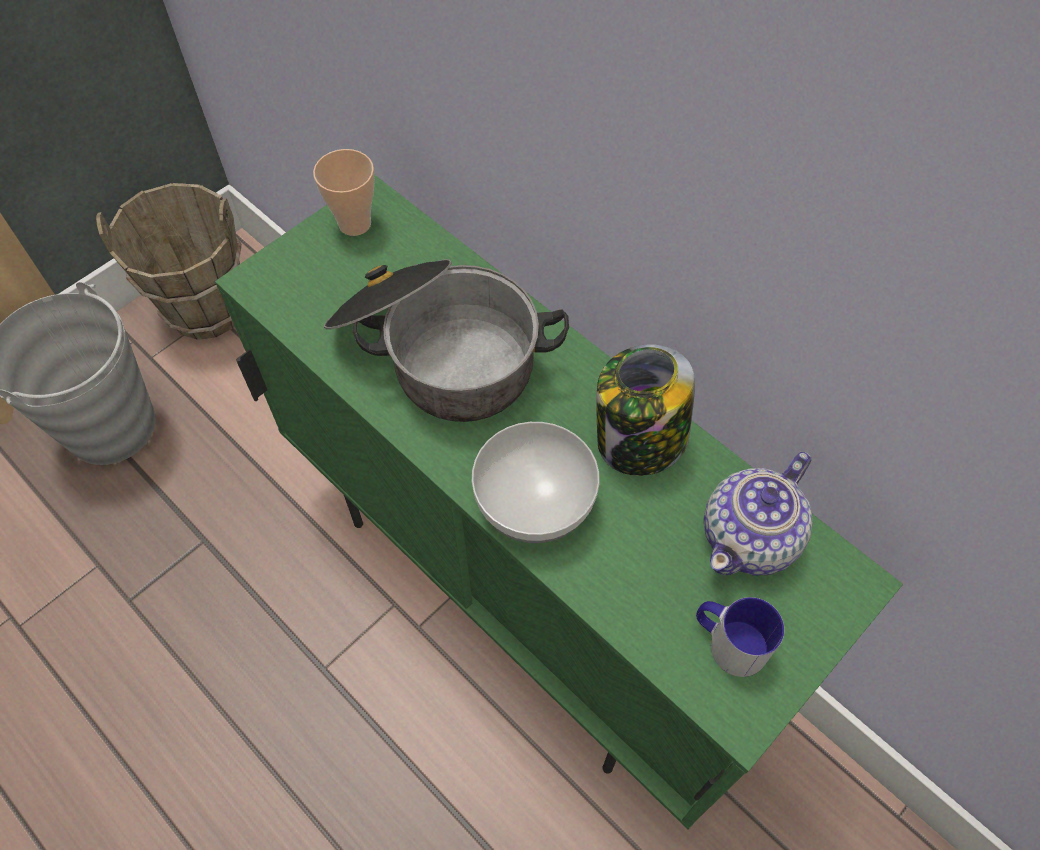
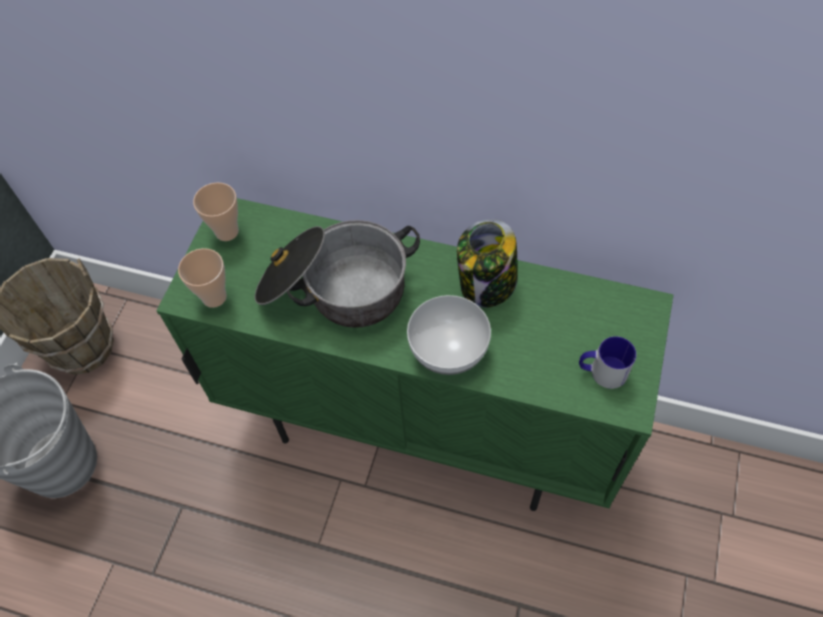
camera: 25 degrees left, 0 degrees up
(289, 296) = (214, 297): none -> cup
(750, 537) = (580, 309): teapot -> none

